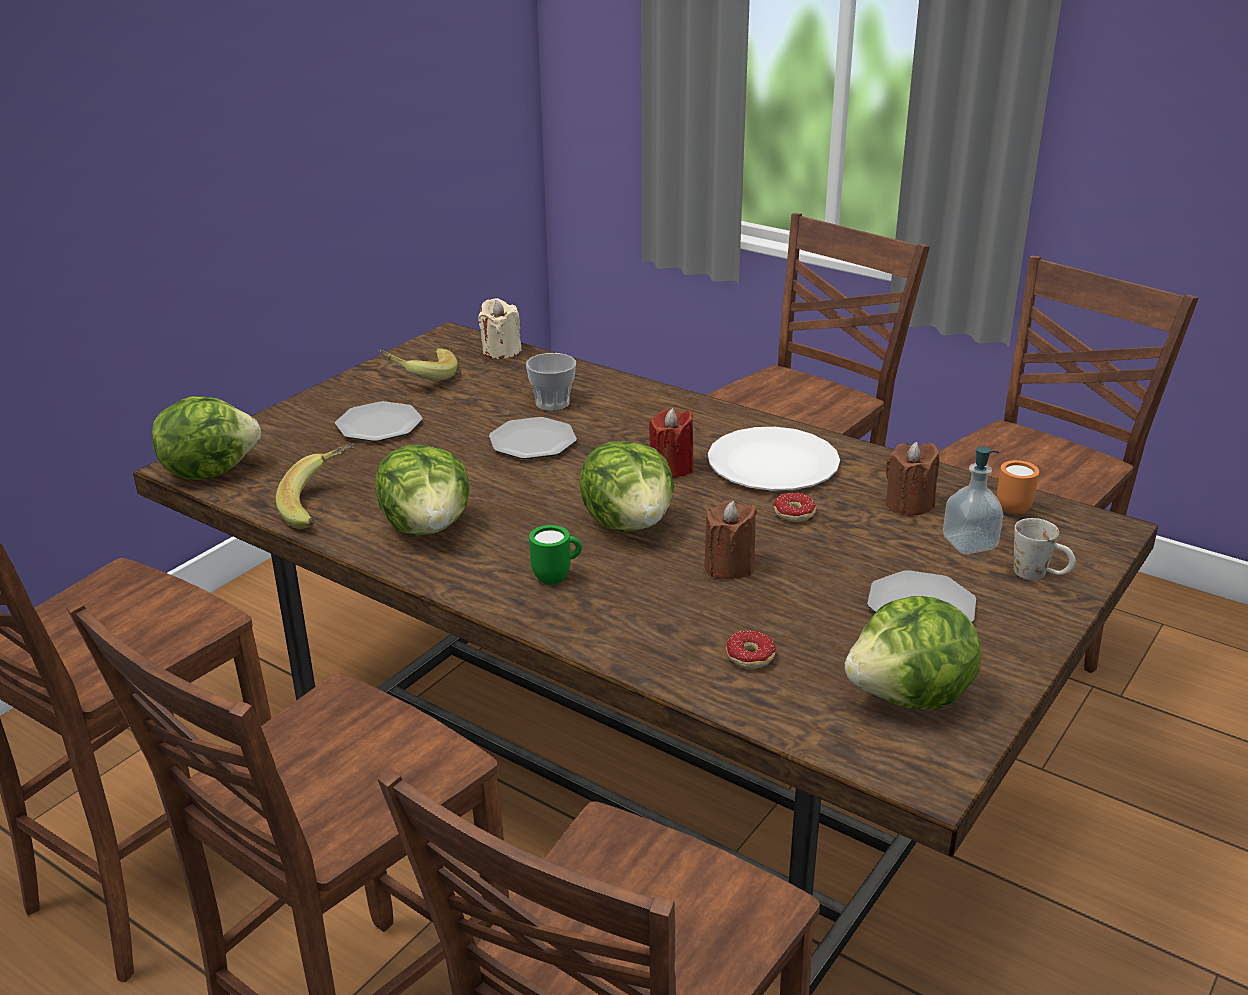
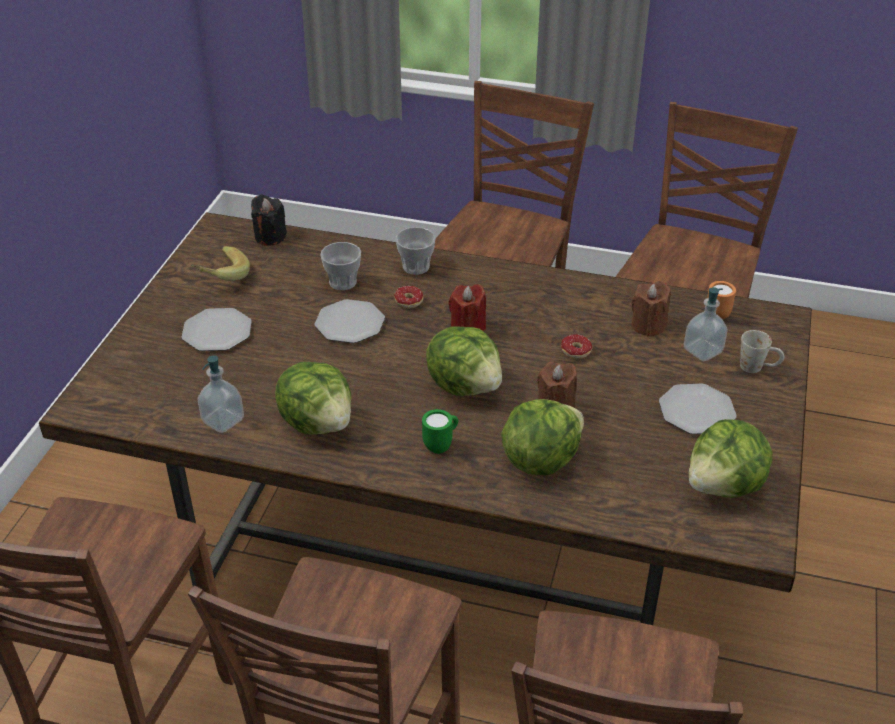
camera: 20 degrees left, 10 degrees up
(209, 470) = (105, 407): lettuce -> lettuce (540, 459)
(323, 505) = (223, 420): banana -> soap dispenser
(501, 351) = (270, 237): beige candle -> black candle
(648, 402) = (416, 267): none -> cup
(742, 659) = (604, 483): donut -> donut (404, 303)
(773, 463) = (538, 307): white plate -> none

